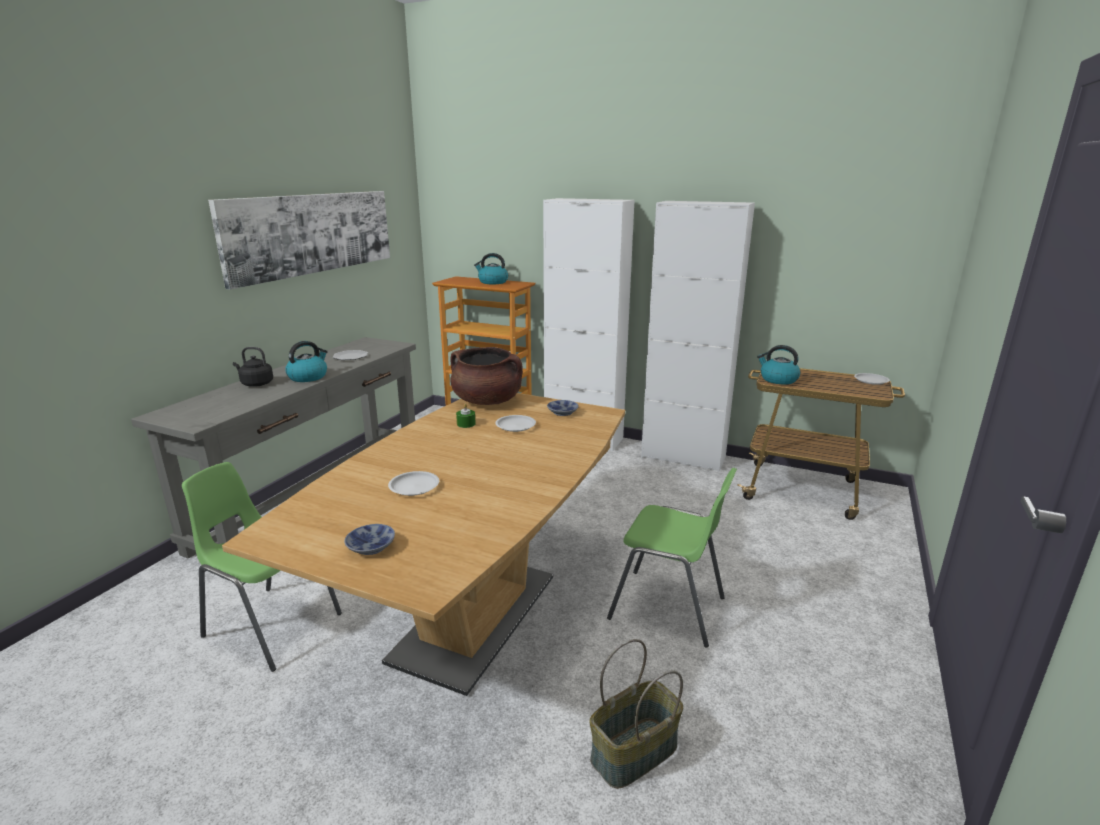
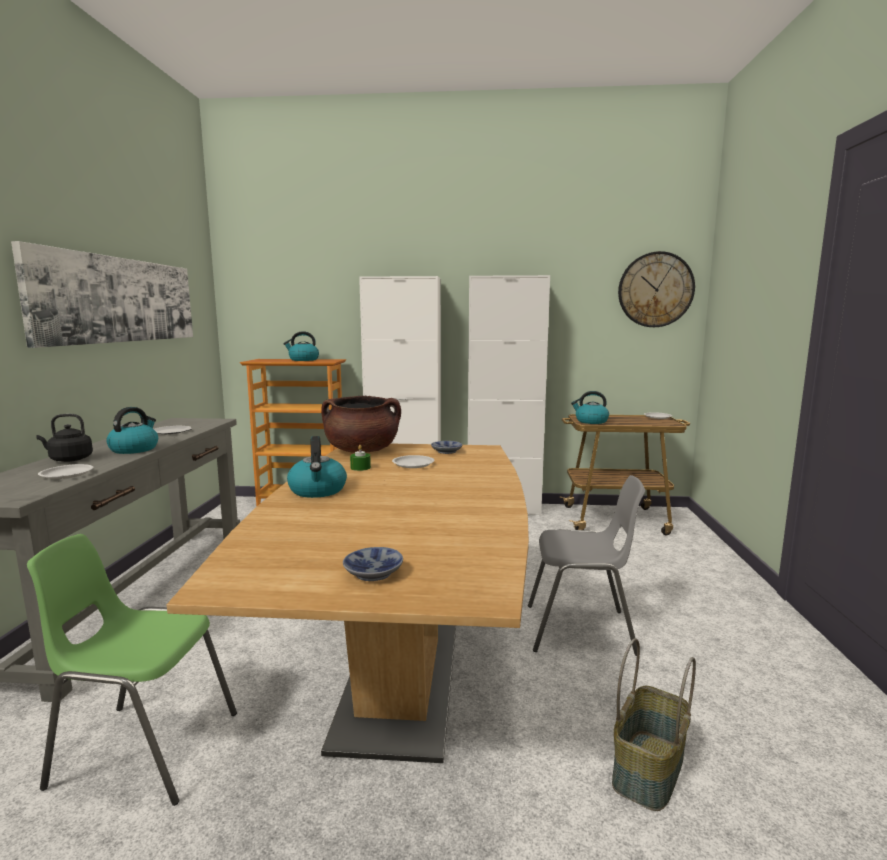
camera: 20 degrees left, 10 degrees down
(407, 448) = (318, 491): none -> kettle
(413, 487) = (362, 518): white plate -> white plate (66, 474)
(668, 608) = (581, 630): green chair -> grey chair
(896, 221) = (655, 290): none -> wall clock

